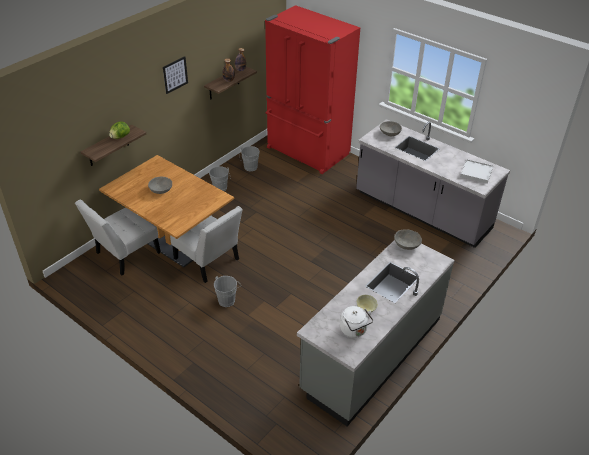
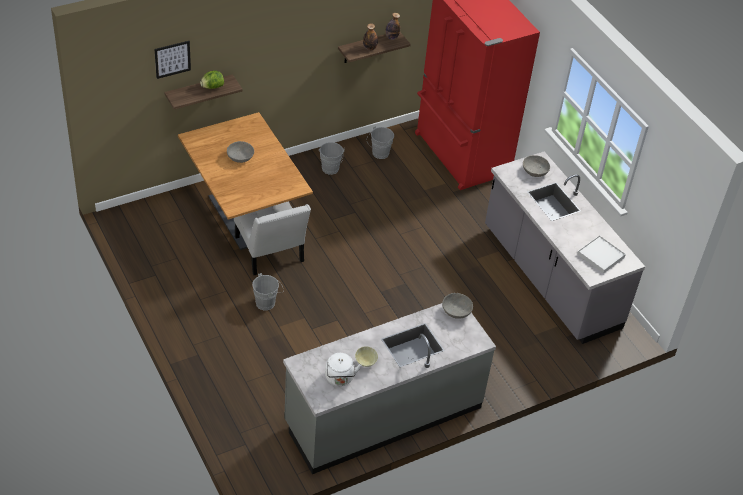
camera: 20 degrees right, 5 degrees up
(125, 254) = (187, 214): white chair -> none
(175, 75) = (300, 30): picture -> picture (172, 59)

